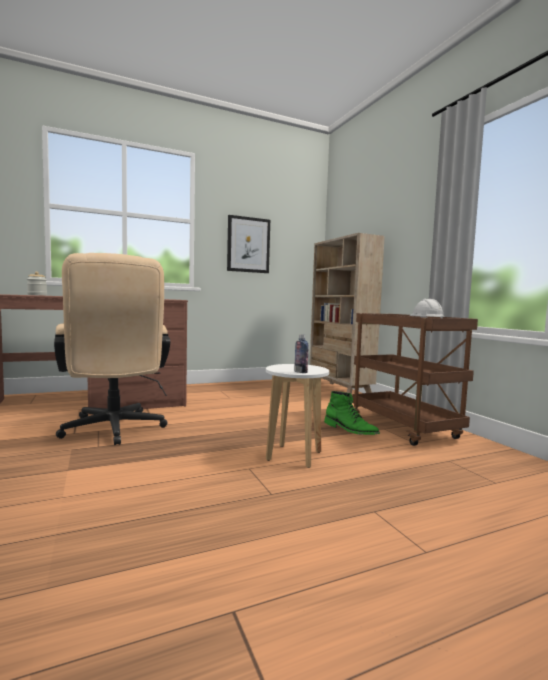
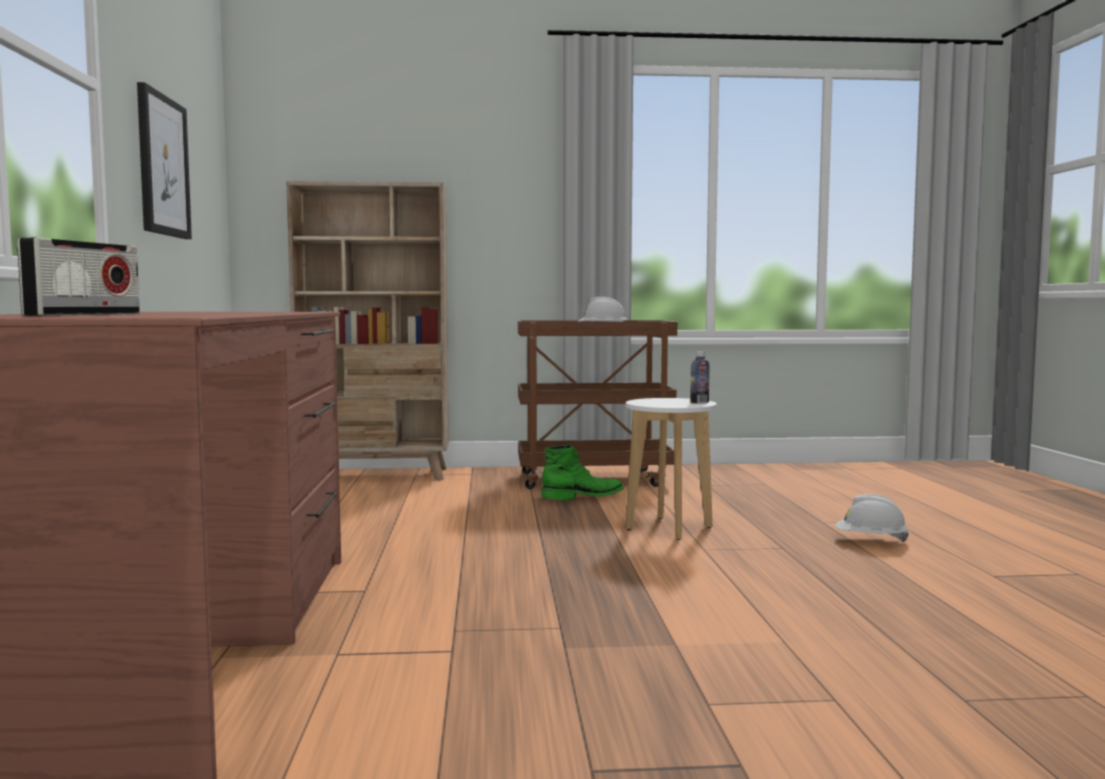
camera: 70 degrees left, 0 degrees up
(37, 295) = (84, 314): jar -> radio
(114, 430) = (467, 617): beige office chair -> none
(325, 534) = (870, 541): none -> white hard hat

